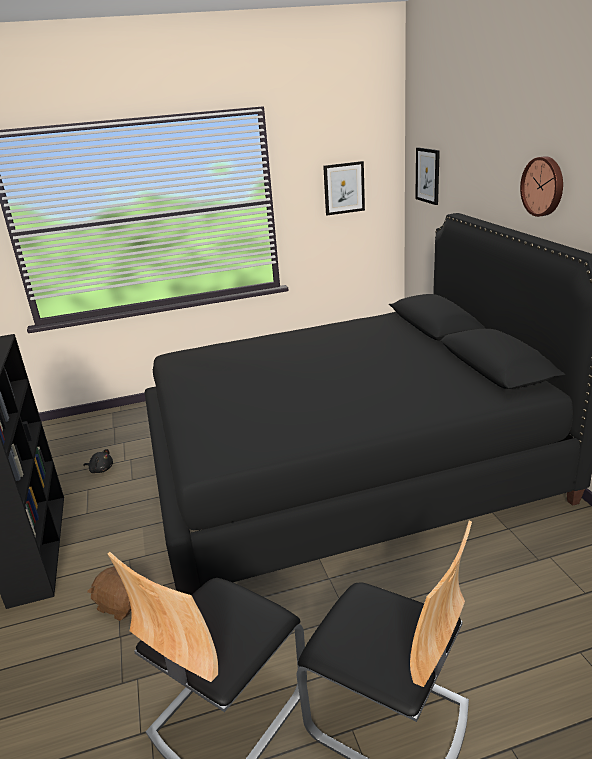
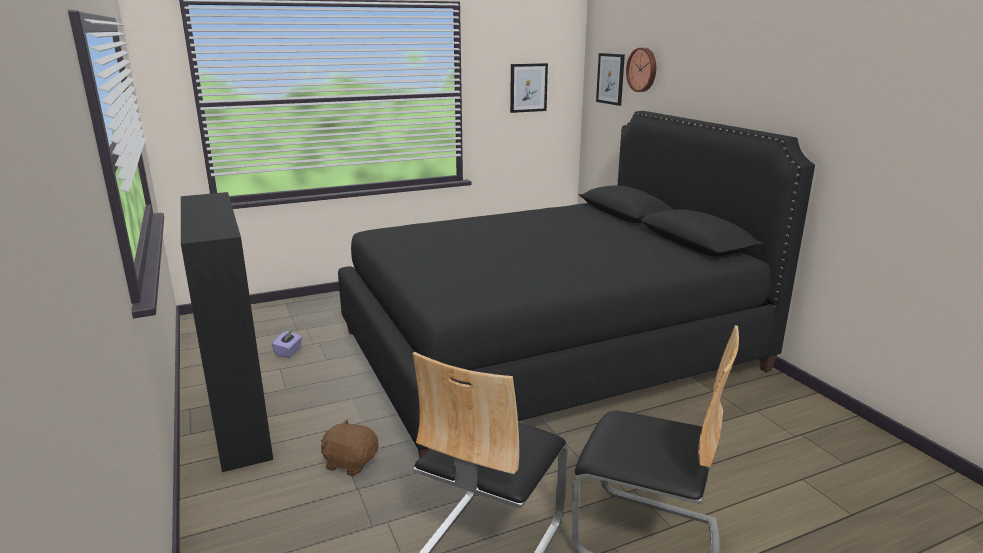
camera: 10 degrees left, 5 degrees down
(101, 469) = (289, 351): black plush toy -> purple tissue box
(543, 186) = (735, 80): wall clock -> wall clock (643, 69)

